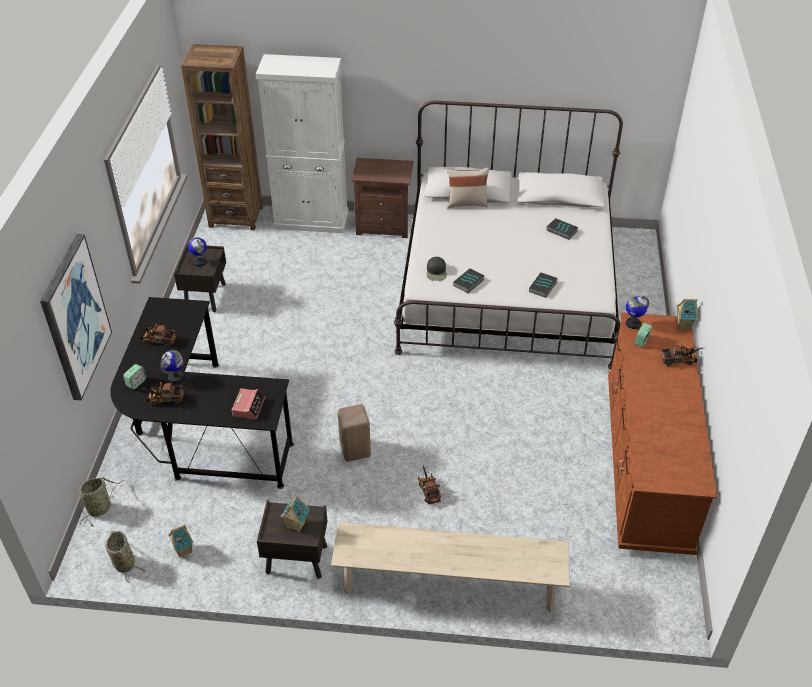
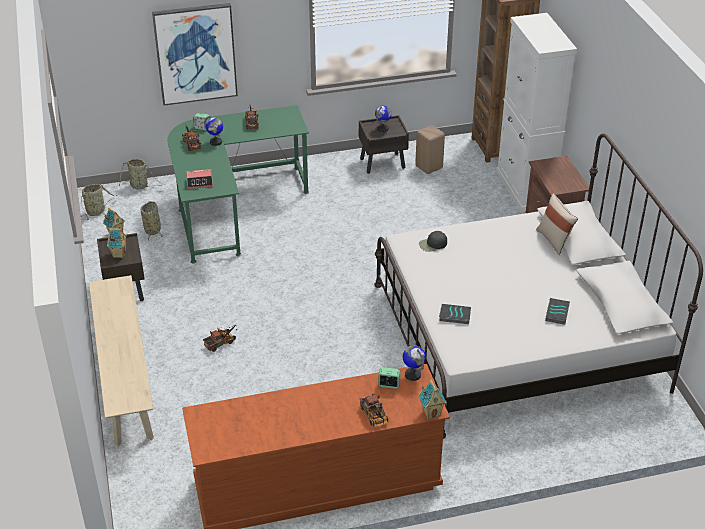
camera: 70 degrees right, 5 degrees down
(198, 512) = (153, 229): none -> basket
(199, 432) = (230, 206): black desk -> green desk
(356, 450) = (247, 291): beige stool -> beige stool (429, 167)
(469, 283) = (429, 267): book -> none

